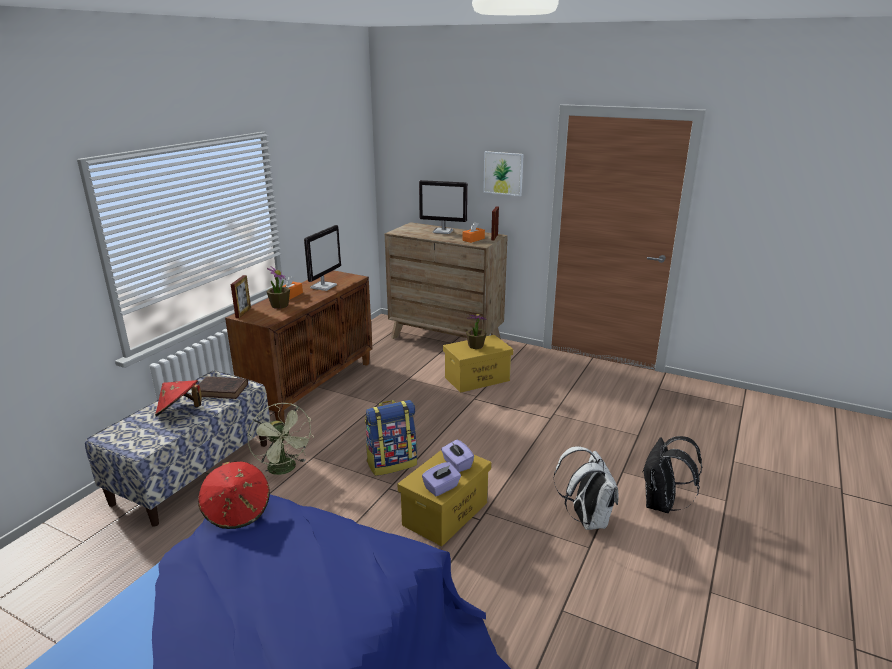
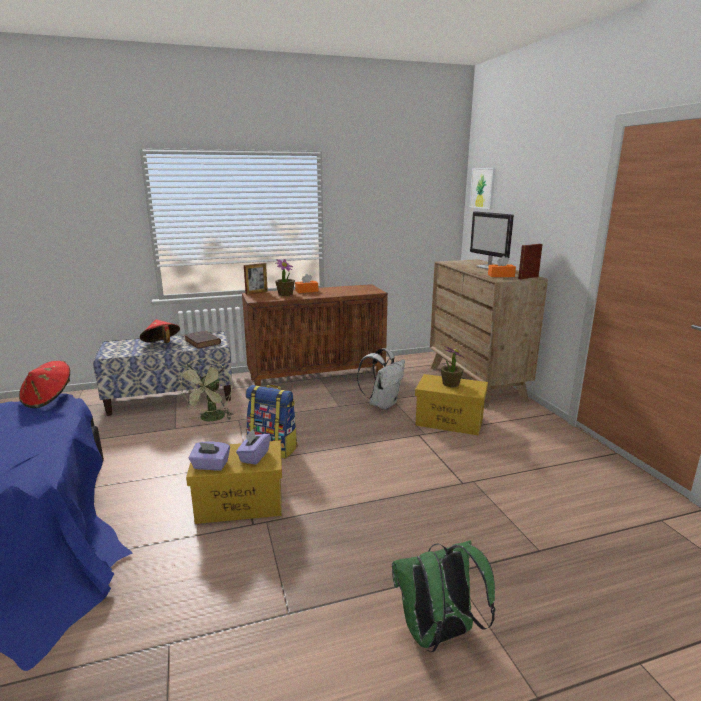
camera: 45 degrees right, 5 degrees down
(323, 286) = (340, 291): monitor -> none
(503, 173) = (554, 206): picture -> picture (483, 188)
(586, 519) = (333, 587): white backpack -> white backpack (382, 404)
(661, 504) = (438, 635): black backpack -> green backpack

